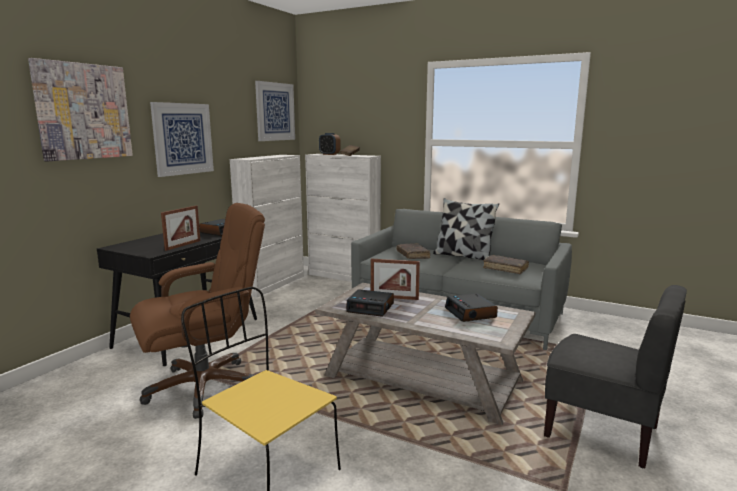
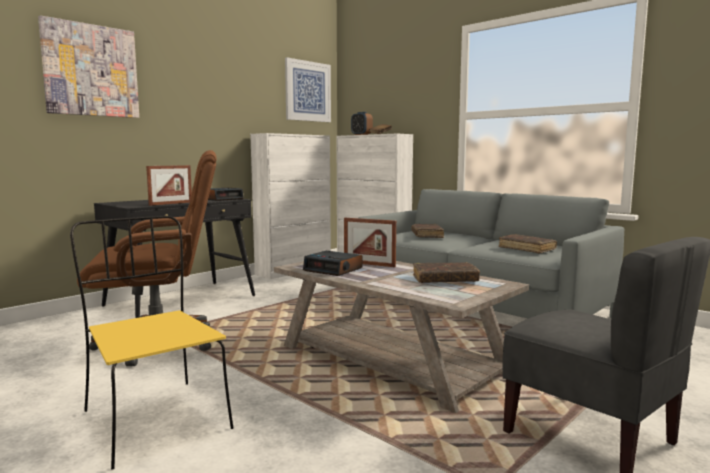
camera: 15 degrees right, 5 degrees down
(183, 139) = (197, 108): picture -> none
(463, 256) = (486, 238): pillow -> none
(471, 313) = (445, 280): alarm clock -> brown book

